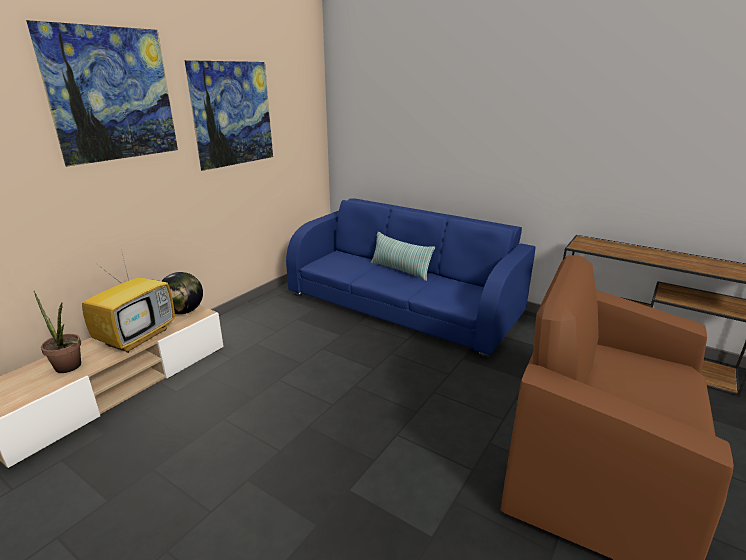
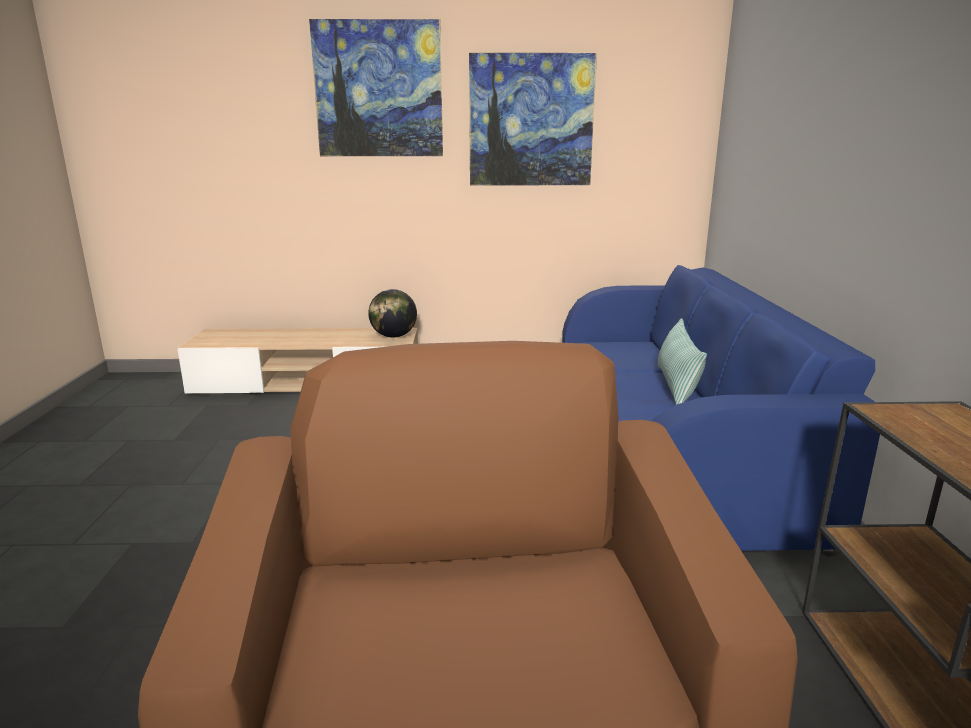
camera: 55 degrees right, 5 degrees down
(70, 368) = (262, 340): potted plant -> none
(138, 337) = (330, 339): television -> none

